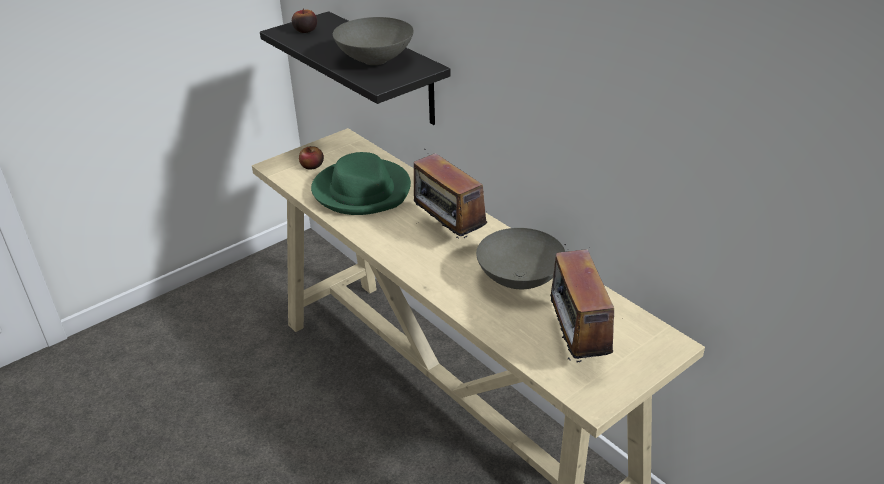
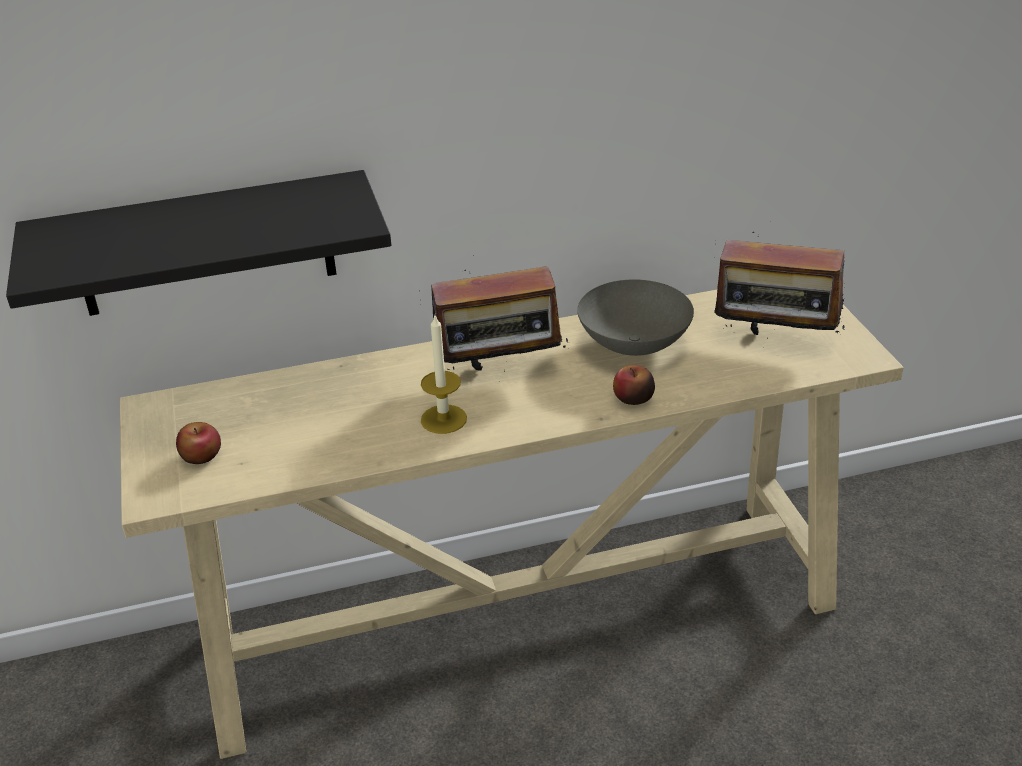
camera: 65 degrees left, 0 degrees up
(305, 30) = (73, 252): apple -> apple (633, 398)
(362, 191) = (325, 421): green hat -> none
(375, 60) = (273, 214): grey bowl -> none
(387, 228) = (443, 419): none -> candle

